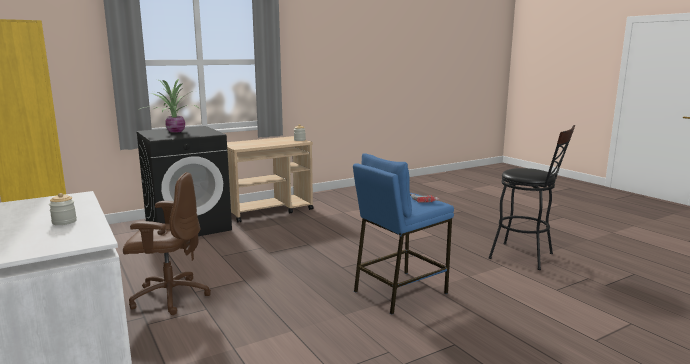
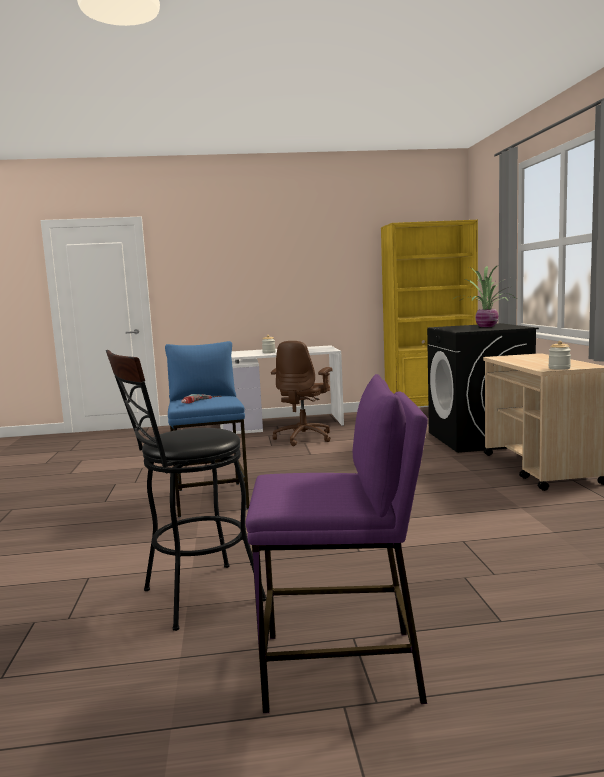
camera: 115 degrees right, 5 degrees down
(523, 225) = (342, 668): none -> purple stool

